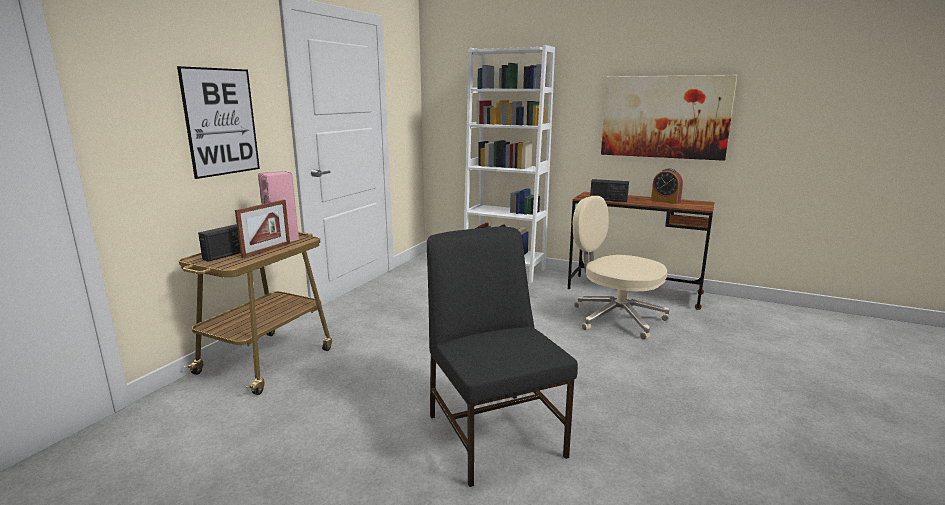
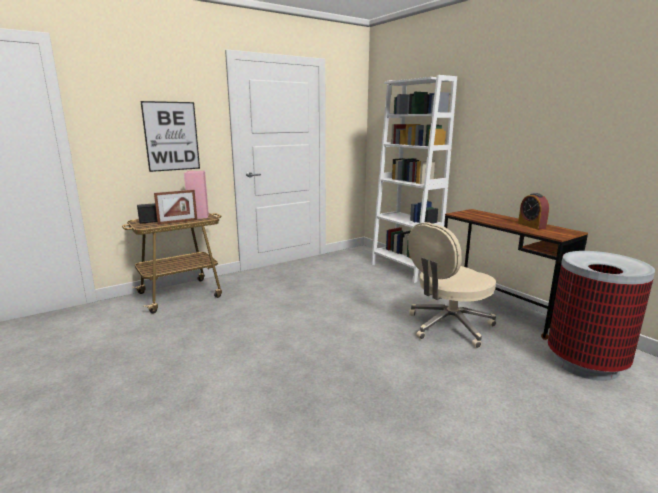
camera: 30 degrees right, 0 degrees up
(495, 433) = (242, 379): black chair -> none
(608, 200) = (476, 218): radio -> none
(615, 318) = (448, 326): beige office chair -> beige office chair turned 105 degrees counterclockwise
(664, 117) = (546, 141): picture -> none
(746, 321) = (585, 363): none -> trash can

